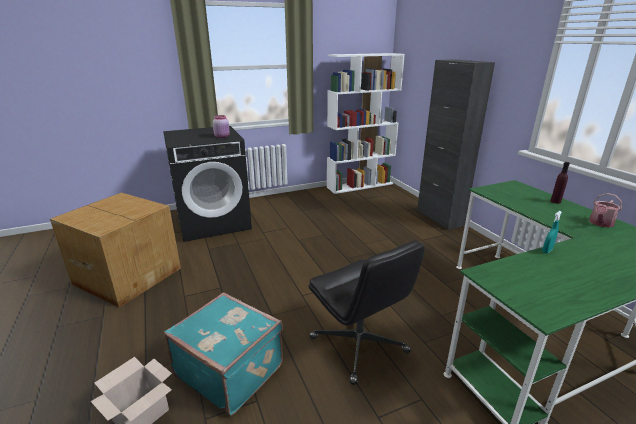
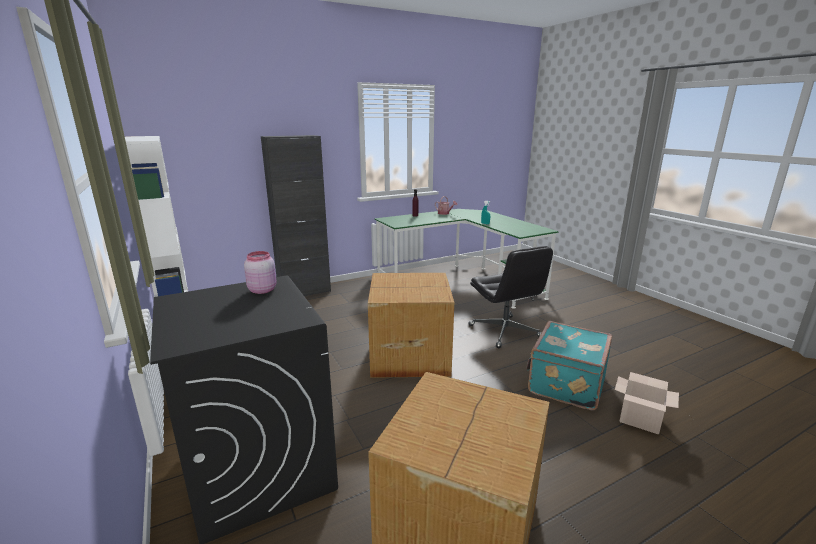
camera: 95 degrees left, 5 degrees down
(313, 269) = (408, 355): none -> cardboard box
(360, 345) = (505, 332): black office chair -> black office chair turned 105 degrees clockwise

